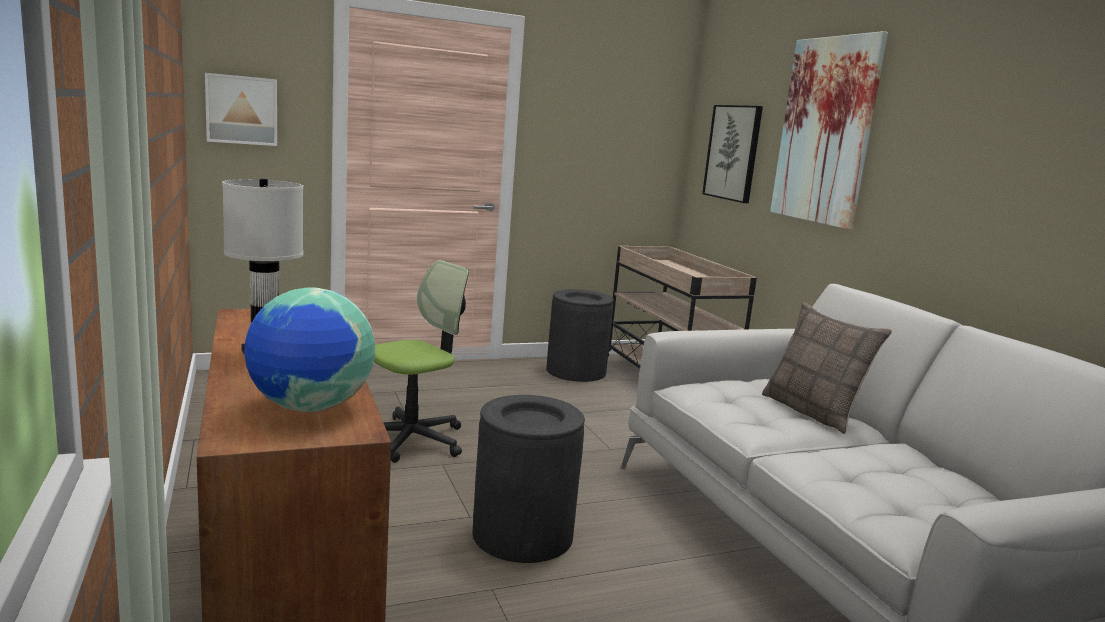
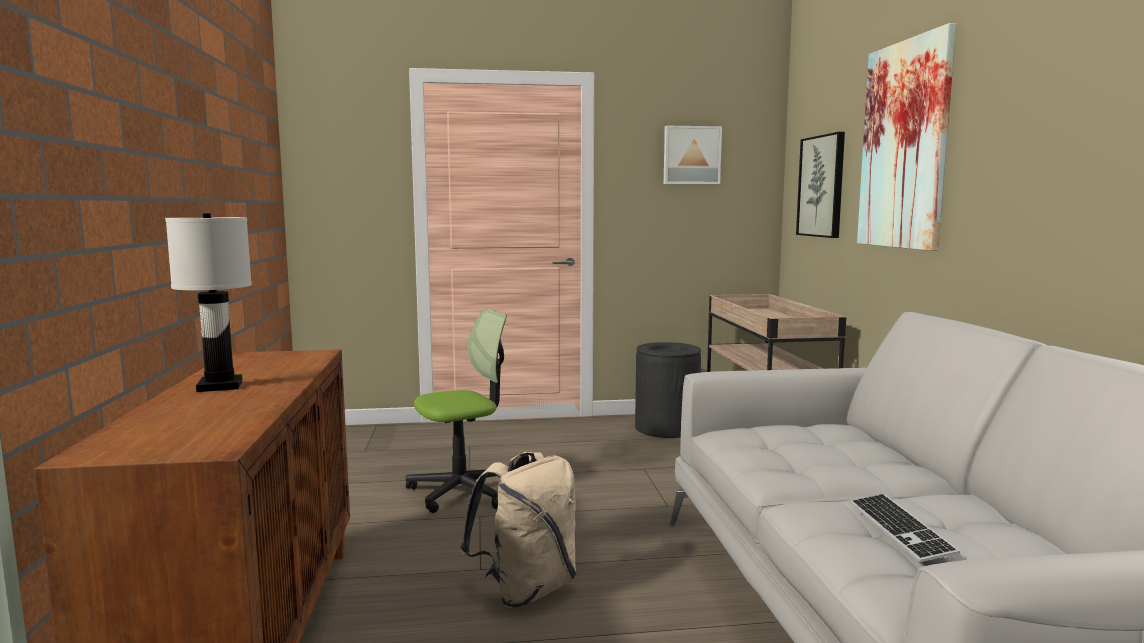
camera: 15 degrees right, 5 degrees down
(242, 110) = (331, 185): picture -> picture (691, 155)
(310, 408) = (198, 429): globe -> none
(522, 534) = (527, 589): black trash can -> beige backpack
(813, 412) = (867, 458): pillow -> none
(872, 476) = (899, 529): none -> keyboard

